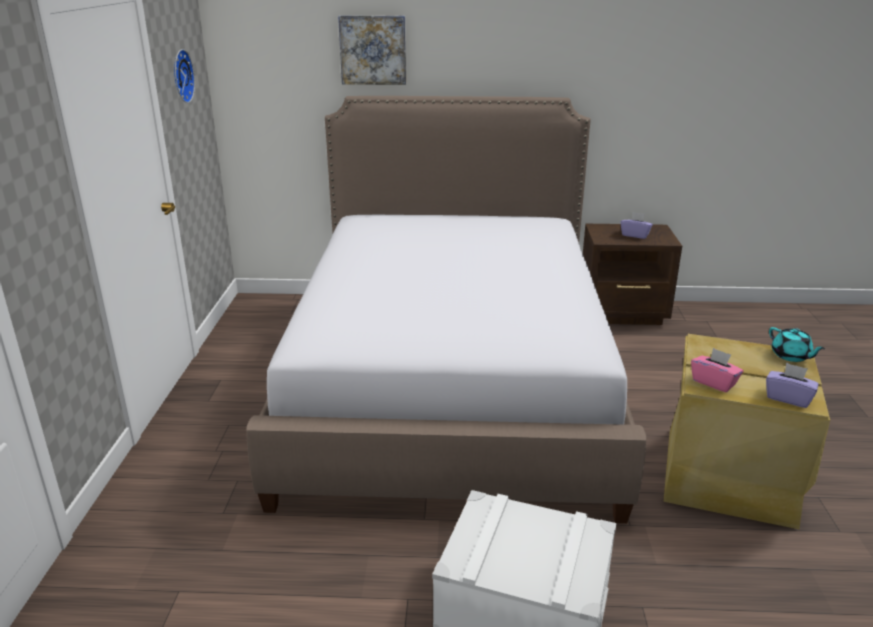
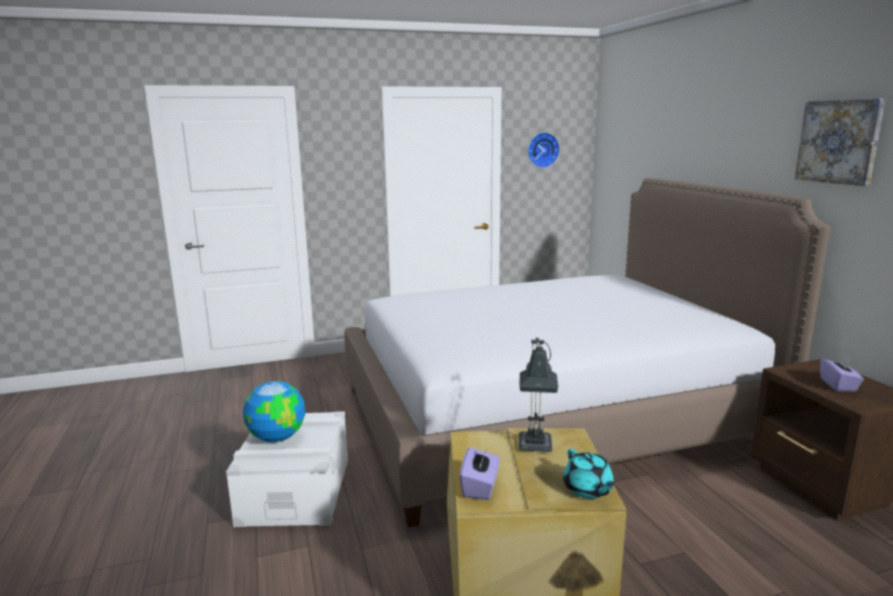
camera: 70 degrees right, 10 degrees down
(373, 50) = (673, 140): picture -> picture (839, 141)
(519, 560) = (276, 437): none -> globe
(714, 382) = (482, 445): pink tissue box -> none
(729, 360) = (535, 449): none -> table lamp
(791, 356) = (588, 489): turquoise teapot -> turquoise teapot turned 60 degrees counterclockwise

